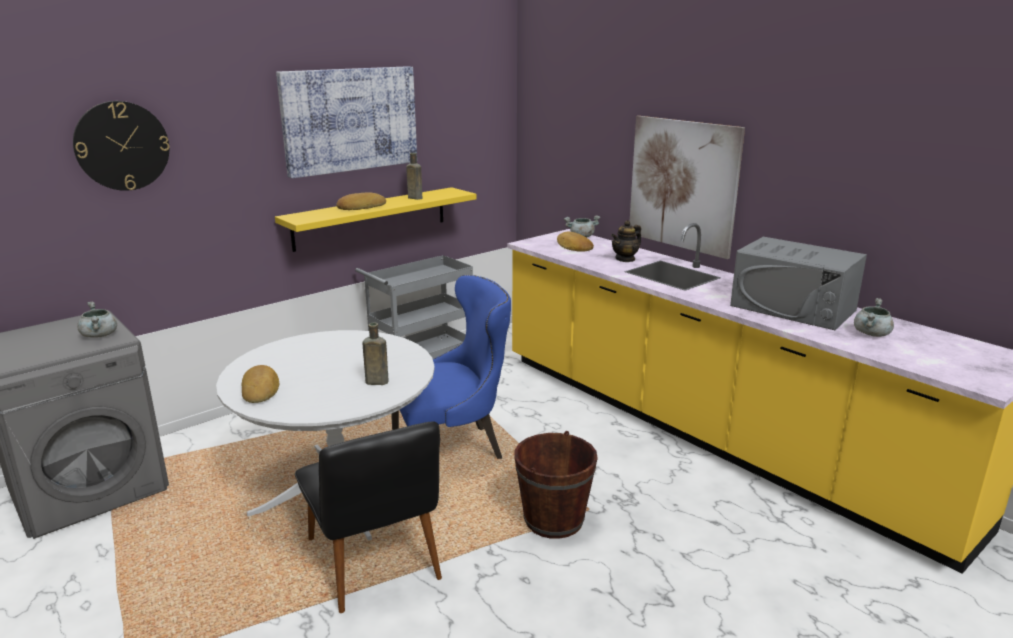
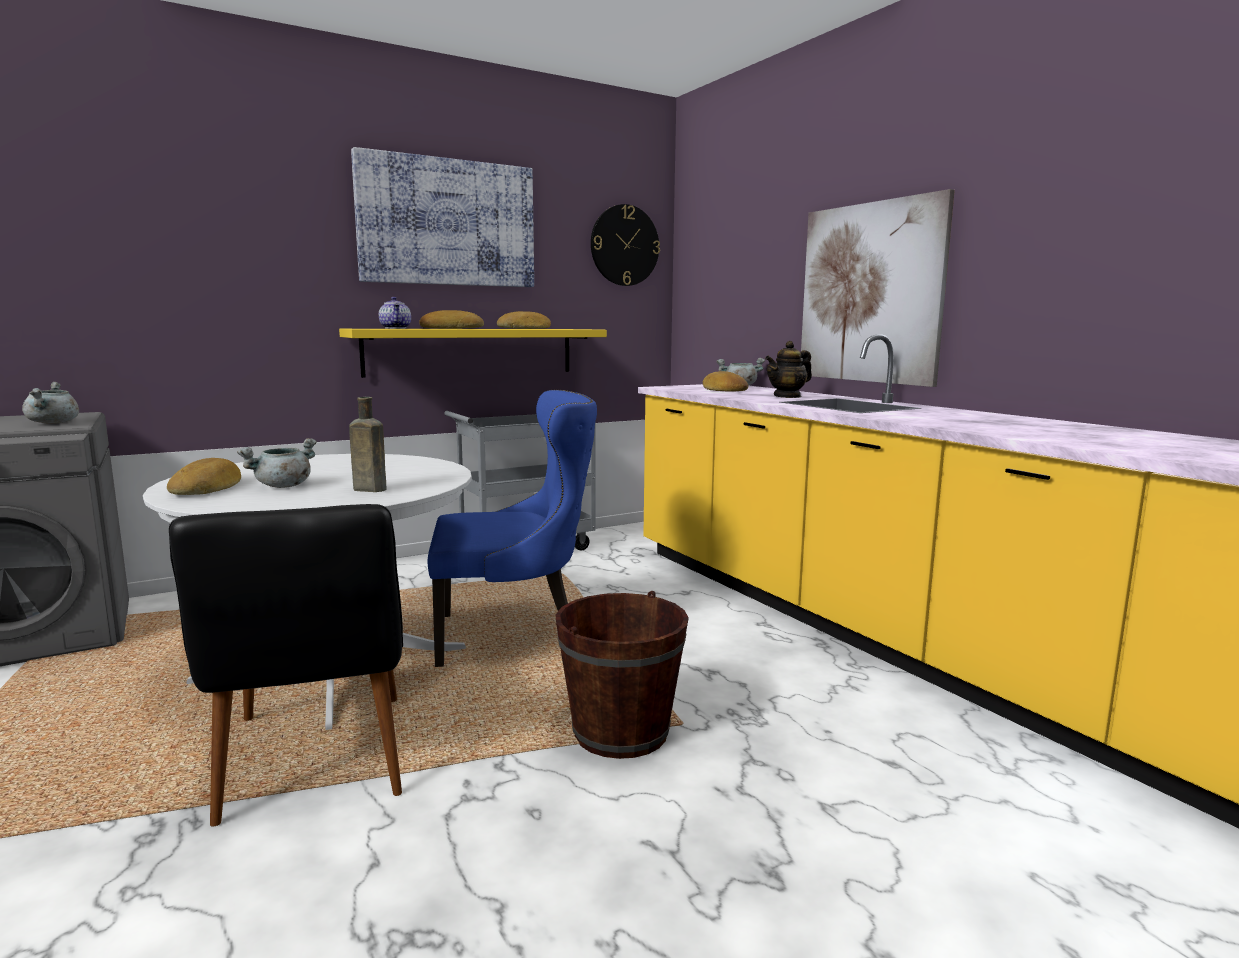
camera: 10 degrees right, 10 degrees down
(122, 146) = (140, 208): wall clock -> wall clock (624, 245)
(322, 215) = (396, 328): none -> teapot
(414, 198) = (525, 328): brown bottle -> bread
(793, 308) = (1030, 426): grey microwave -> none
(872, 334) = (1172, 445): grey cooking pot -> grey cooking pot (283, 486)

